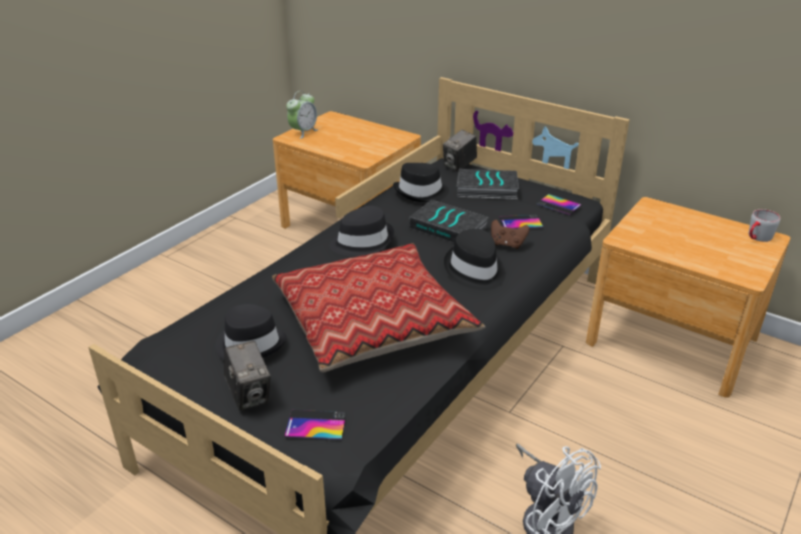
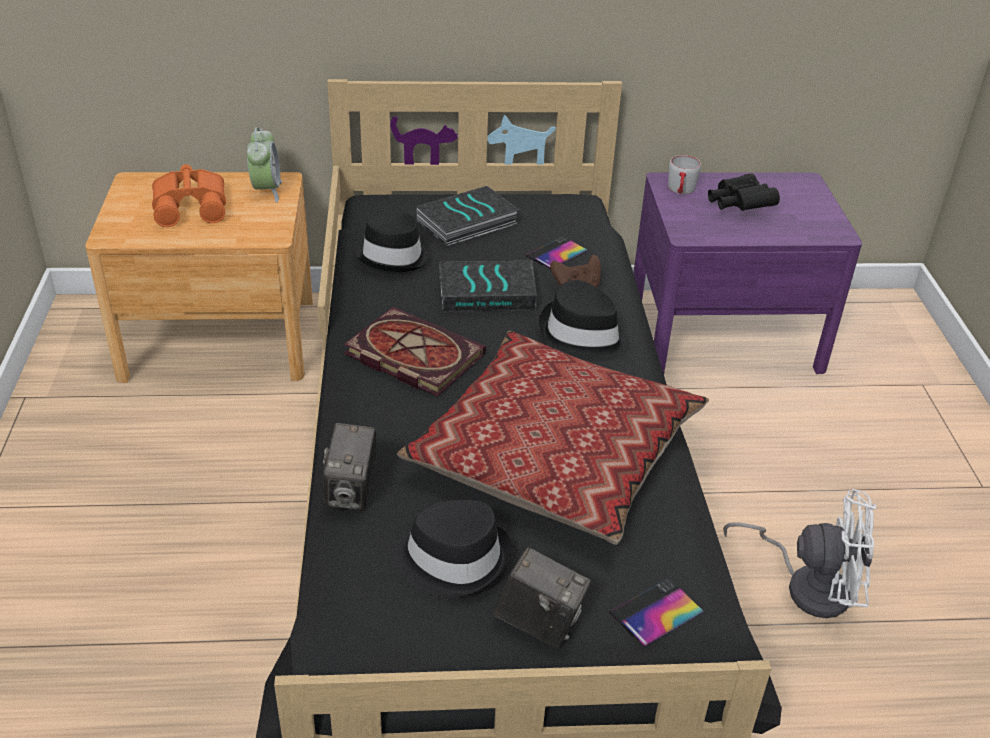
camera: 40 degrees left, 5 degrees up
(303, 132) = (122, 220): alarm clock -> alarm clock (266, 191)
(344, 135) = (192, 205): none -> orange binoculars
(362, 242) = (410, 355): black hat -> book
(459, 165) = (393, 201): camera -> camera (351, 492)
(559, 205) = (568, 215): phone -> none
(671, 340) = (724, 333): brown nightstand -> purple nightstand
(688, 236) = (738, 206): none -> black binoculars
(757, 238) = (796, 185): grey mug -> grey mug (681, 191)

